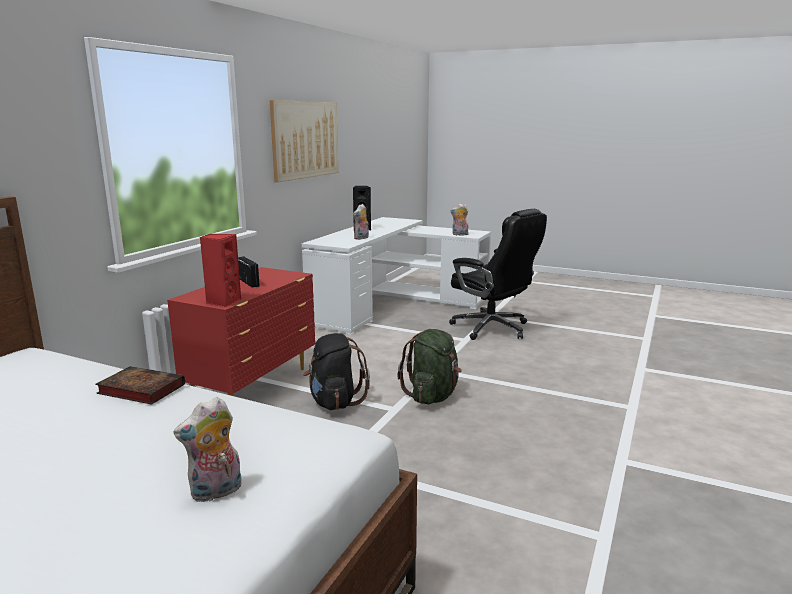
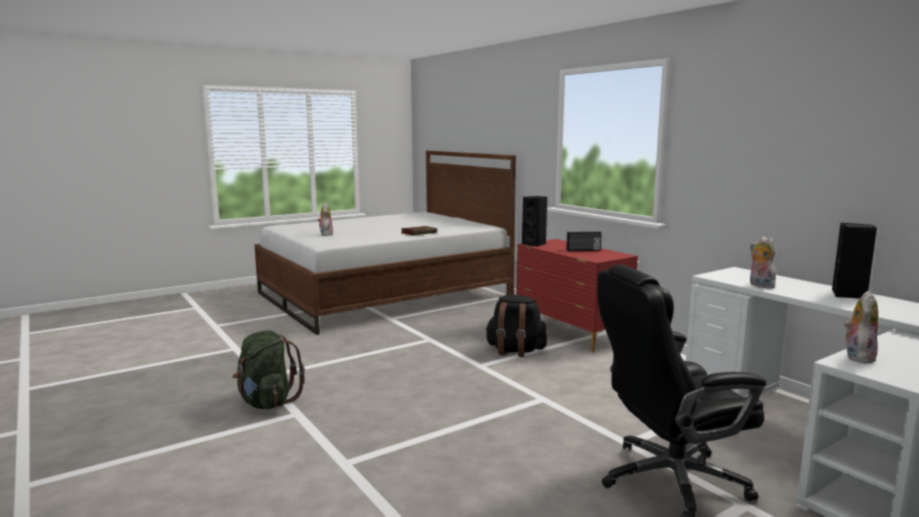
camera: 120 degrees right, 5 degrees down
(223, 302) = (535, 244): red speaker -> black speaker
(305, 139) = (773, 141): picture -> none
(432, 396) = (486, 383): green backpack -> green backpack (267, 402)

